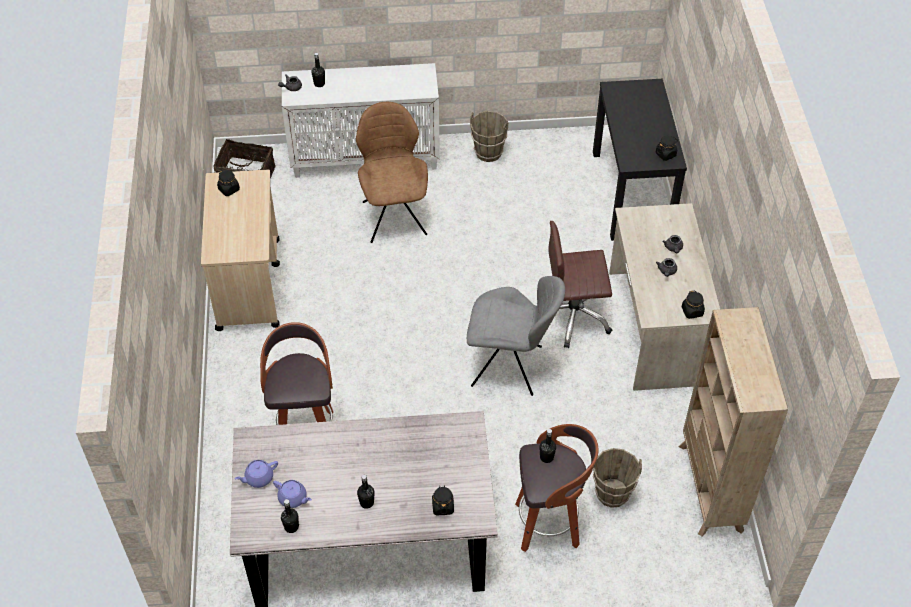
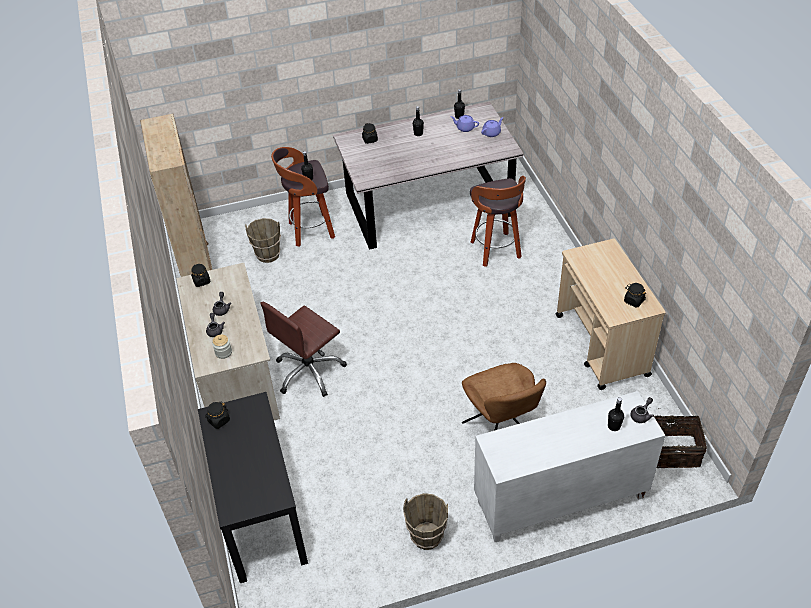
camera: 170 degrees right, 5 degrees down
(510, 367) = (356, 321): grey chair -> none
(573, 316) = (309, 372): brown office chair -> brown office chair turned 150 degrees clockwise
(663, 222) = (223, 352): none -> jar

